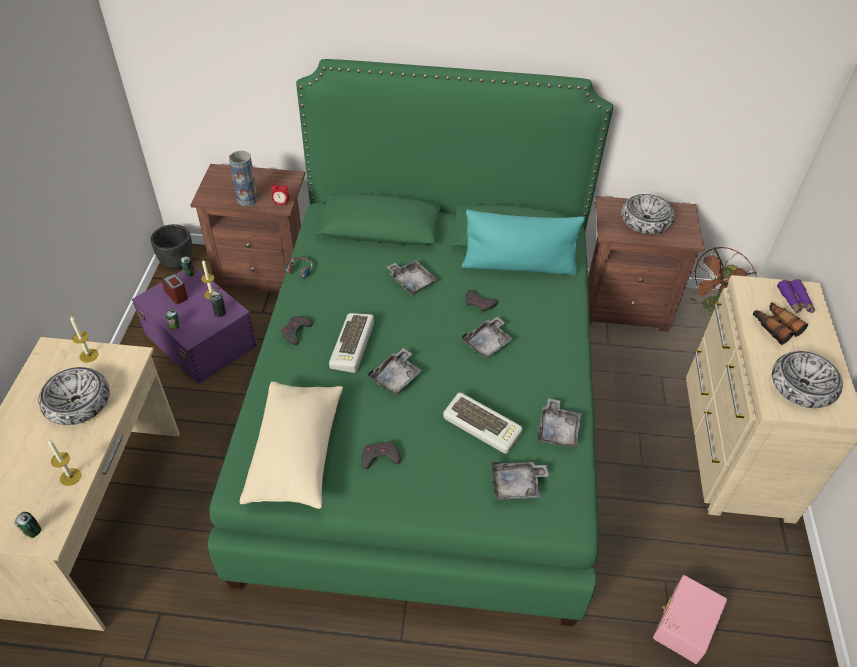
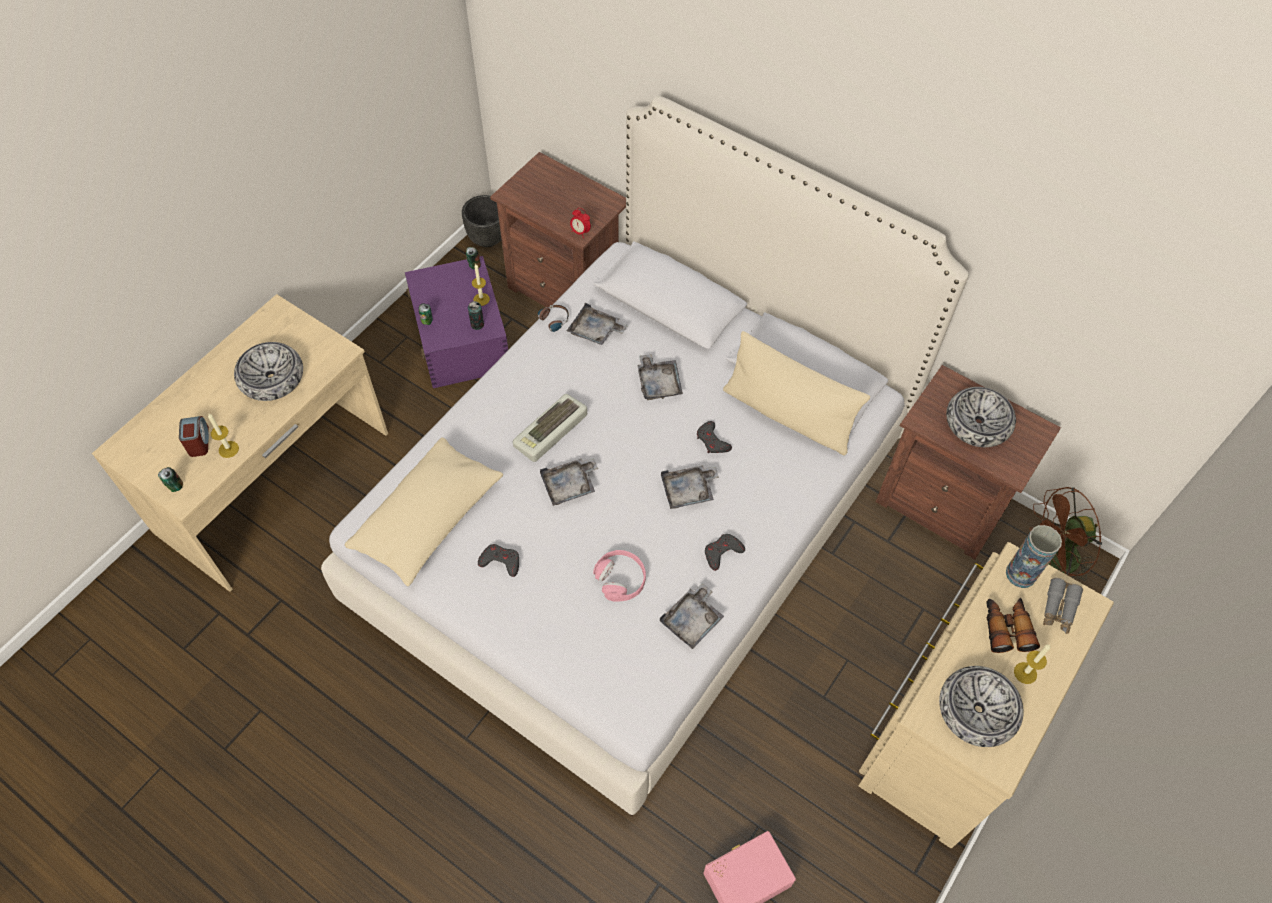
camera: 30 degrees right, 10 degrees up
(89, 355) = (305, 333): candle -> candle (1025, 673)
(177, 295) = (448, 286): alarm clock -> alarm clock (199, 442)
(247, 199) = (549, 213): vase -> vase (1021, 574)
(296, 332) = (507, 390): grey game controller -> grey game controller (722, 552)
(424, 411) = (633, 522): green bed -> white bed
(483, 426) = (620, 579): keyboard -> pink headphones
(517, 485) = (609, 656): grey tray -> grey tray (595, 331)
(519, 266) = (788, 415): turquoise pillow -> beige pillow
(794, 301) = (1059, 609): purple binoculars -> grey binoculars

